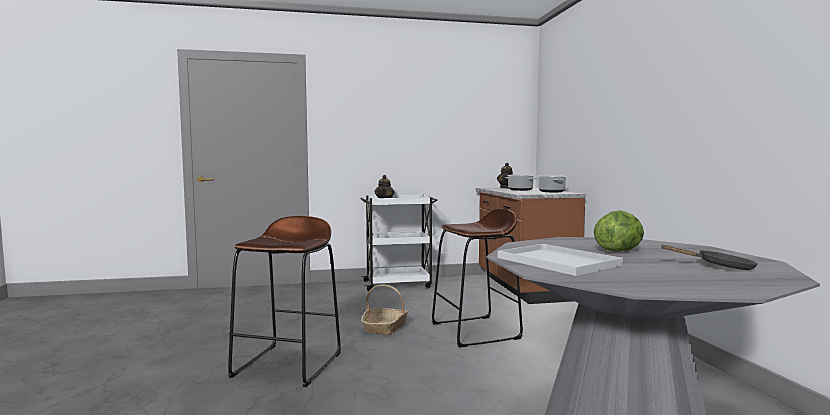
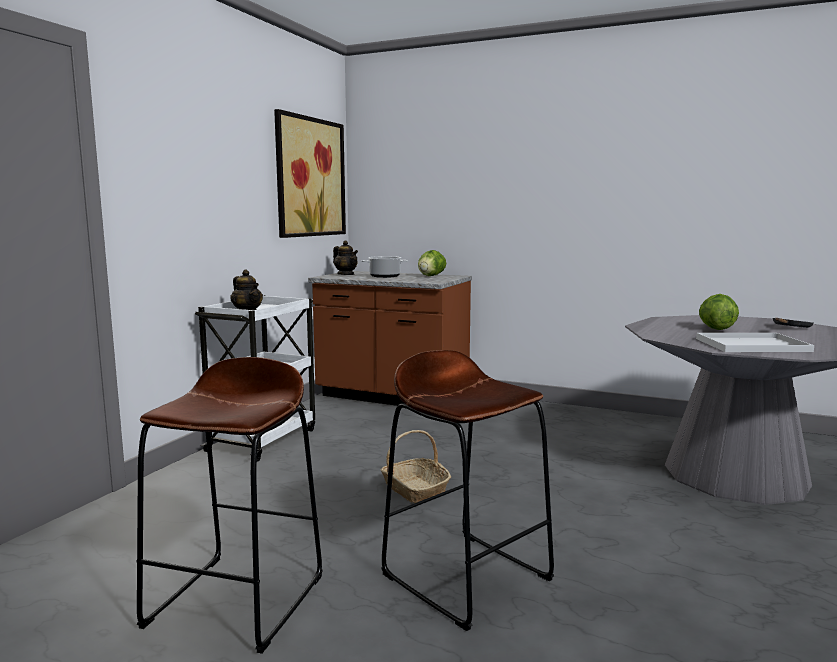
camera: 55 degrees left, 5 degrees up
(475, 331) = (489, 454): brown stool -> brown stool (237, 600)
(487, 118) = (310, 177): none -> picture
(552, 191) = (431, 276): cooking pot -> lettuce

